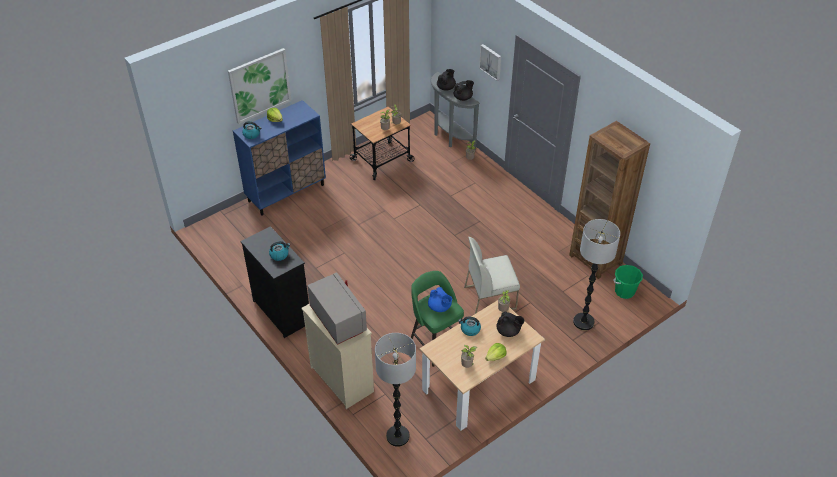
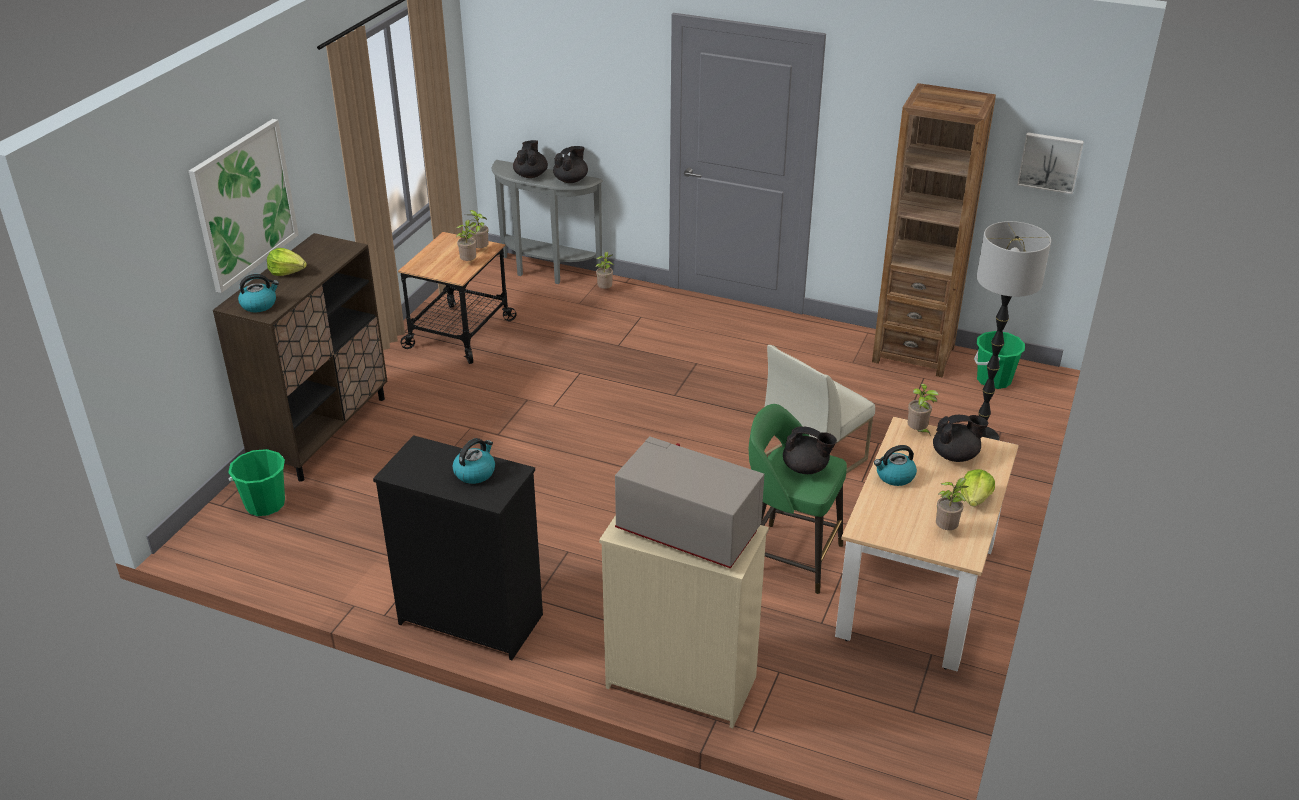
camera: 30 degrees left, 10 degrees down
(240, 221) = (265, 504): none -> green bucket
(286, 192) = (322, 431): blue cabinet -> brown cabinet
(397, 436) = (864, 730): floor lamp -> none
(440, 307) = (806, 468): blue teapot -> black teapot
(491, 61) = (618, 90): picture -> picture (1050, 162)

